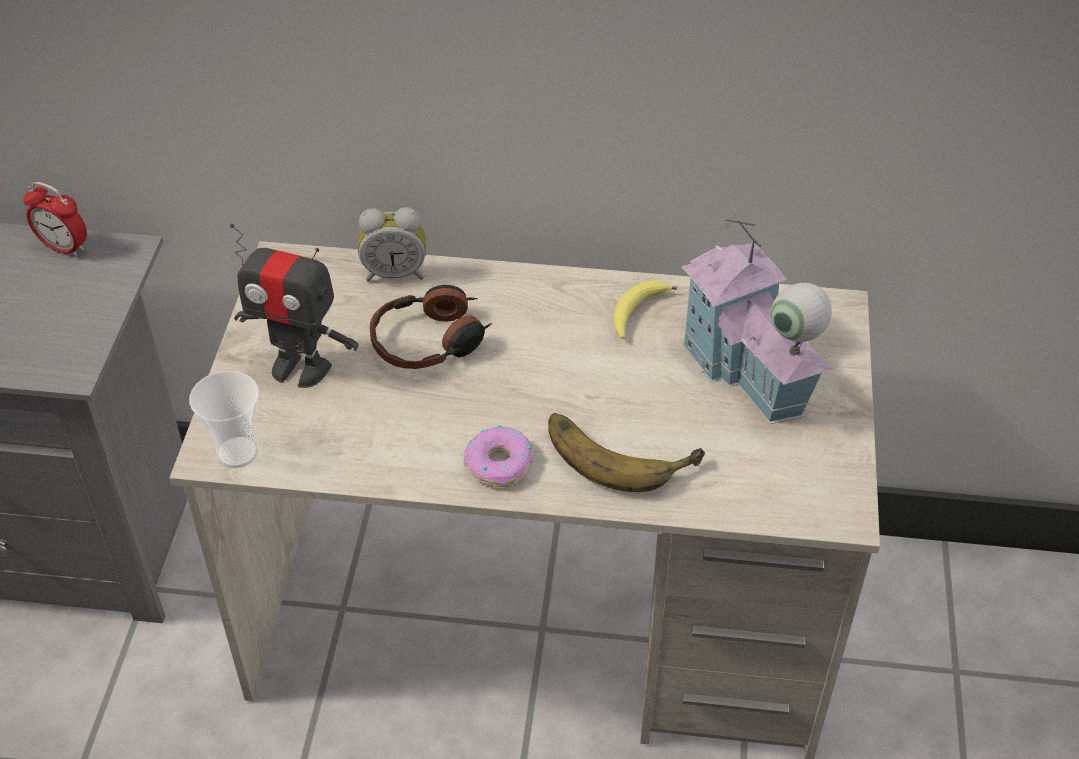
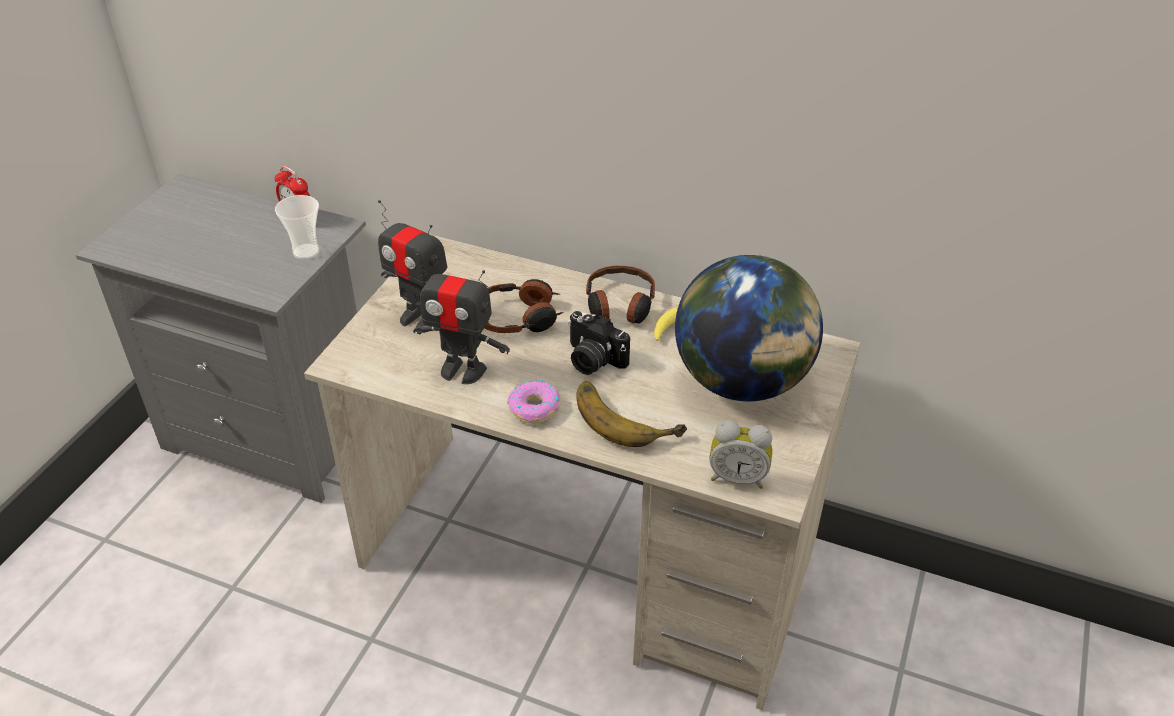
camera: 15 degrees right, 5 degrees down
(237, 452) = (355, 365): cup -> cup (306, 252)
(385, 429) = (462, 370): none -> toy robot
(395, 273) = (512, 269): alarm clock -> alarm clock (737, 477)
(548, 381) = (592, 360): none -> camera
(555, 298) = (619, 305): none -> headphones
(745, 373) = (742, 381): toy house -> globe

